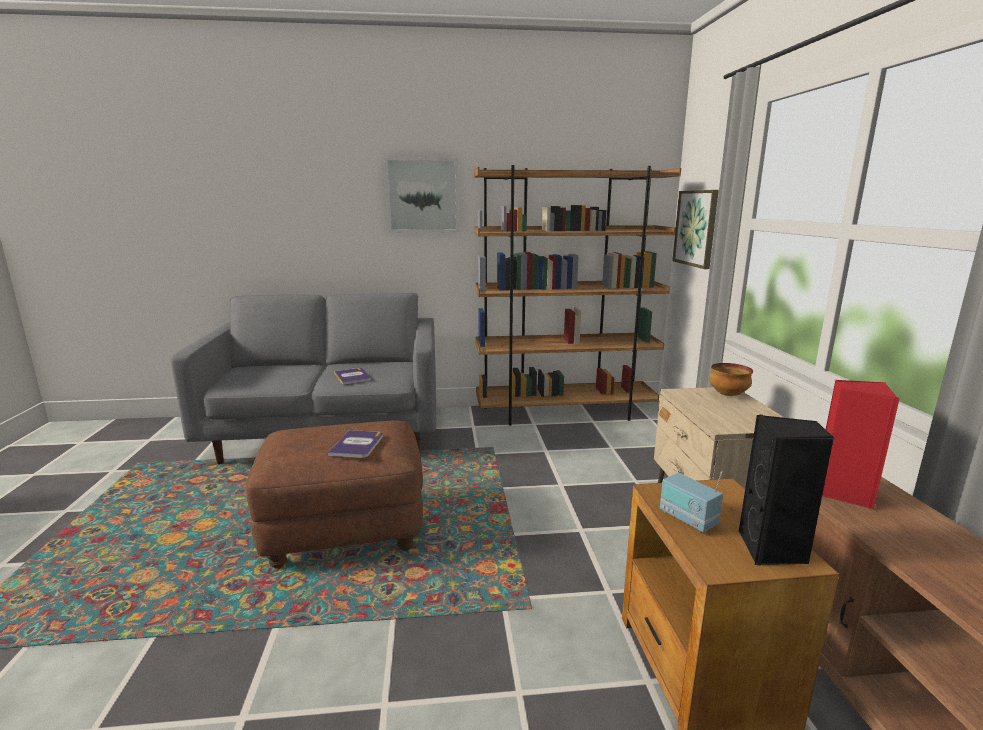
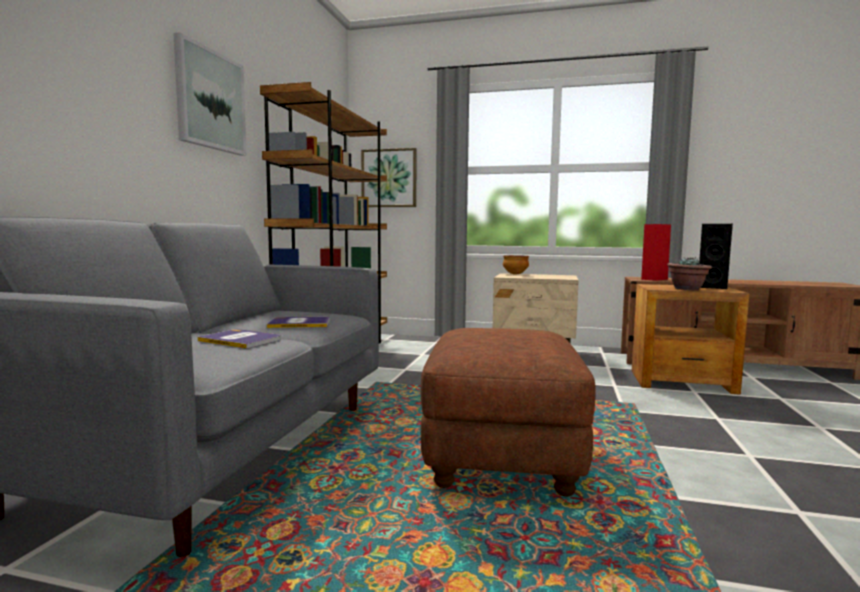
camera: 70 degrees left, 10 degrees down
(357, 445) = (527, 333): book -> book (241, 340)
(687, 519) = (687, 289): radio -> potted plant

